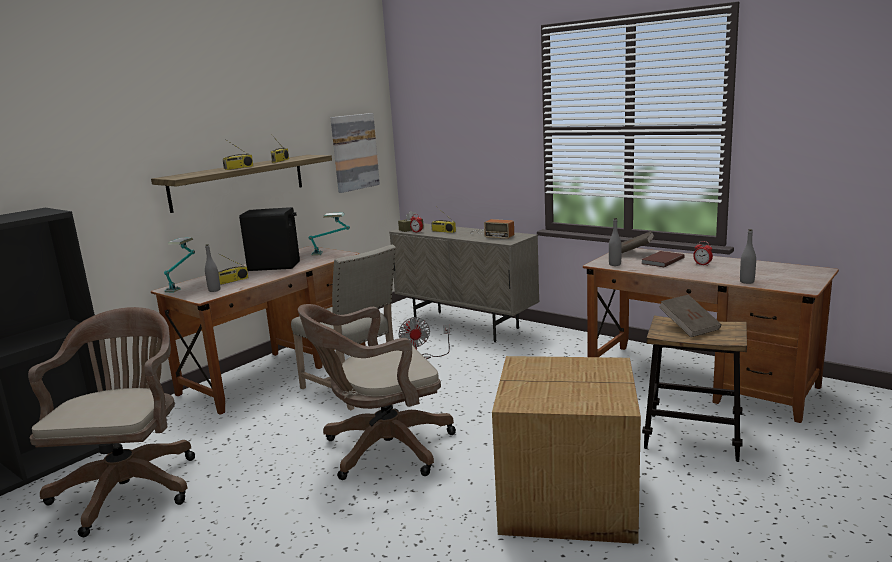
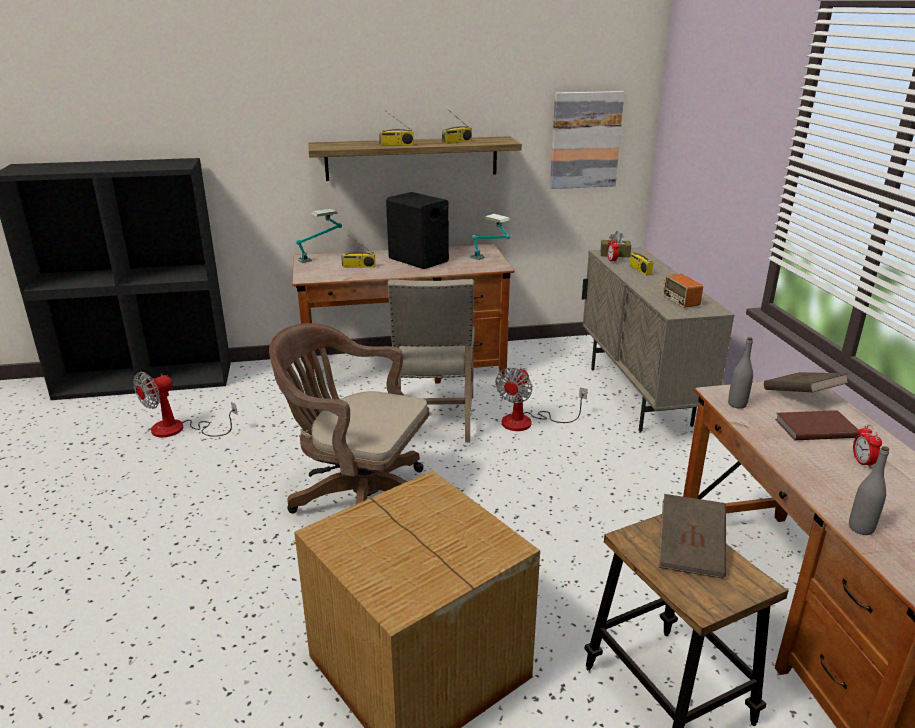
camera: 40 degrees right, 10 degrees up
(130, 486) = (179, 429): brown office chair -> fan
(214, 290) = (328, 272): grey bottle -> none

